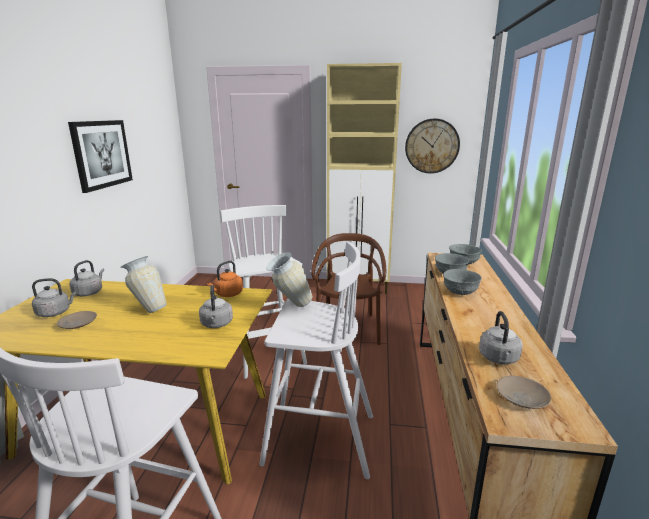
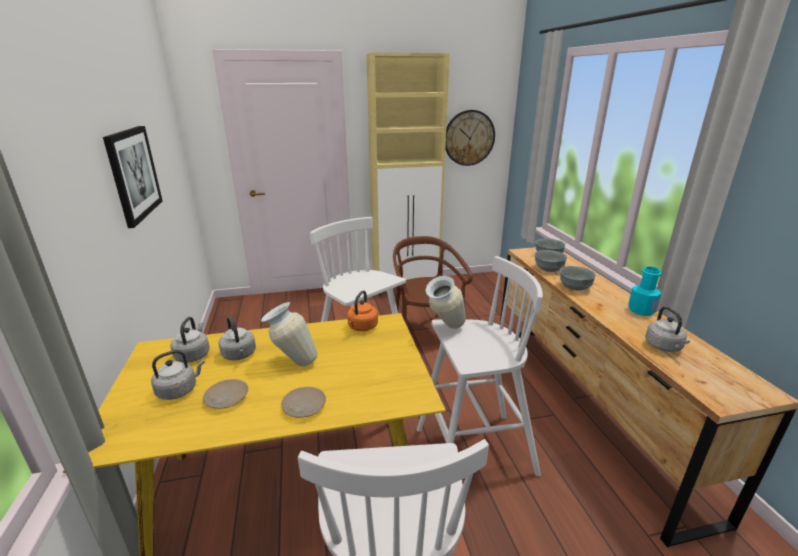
camera: 20 degrees left, 5 degrees up
(217, 324) = (388, 365): grey kettle -> grey kettle (239, 355)
(512, 322) = (641, 310): none -> turquoise bottle
(522, 398) = (711, 378): beige plate -> beige plate (304, 407)

